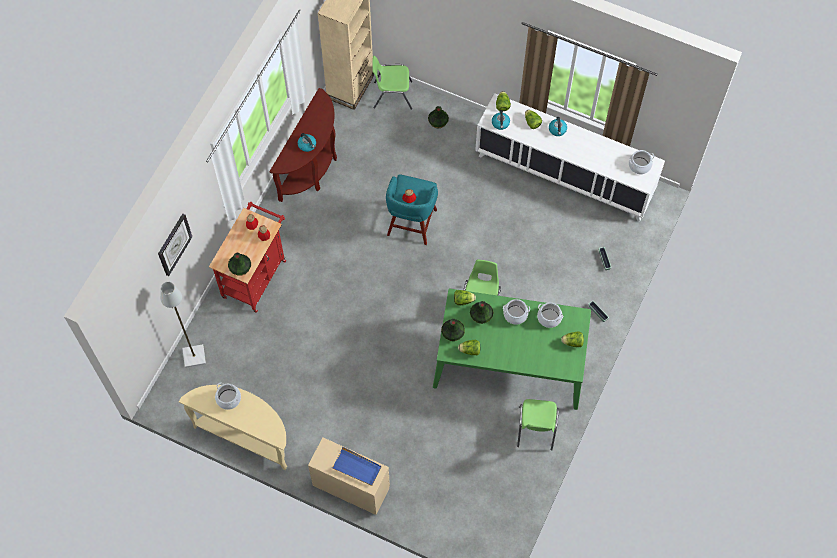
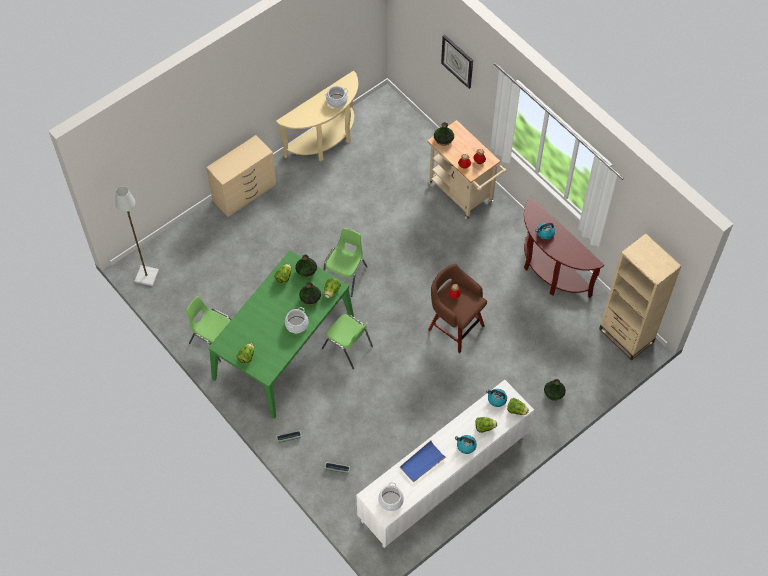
camera: 115 degrees right, 5 degrees down
(194, 357) = (411, 129): grey floor lamp -> grey floor lamp (146, 275)
(256, 275) = (463, 194): red cart -> beige cart
(357, 467) = (234, 164): blue tray -> blue tray (422, 462)
(392, 95) = (602, 367): green chair -> green chair (345, 275)
(411, 224) = (454, 326): turquoise stool -> brown stool
(549, 318) = (279, 349): cooking pot -> none

